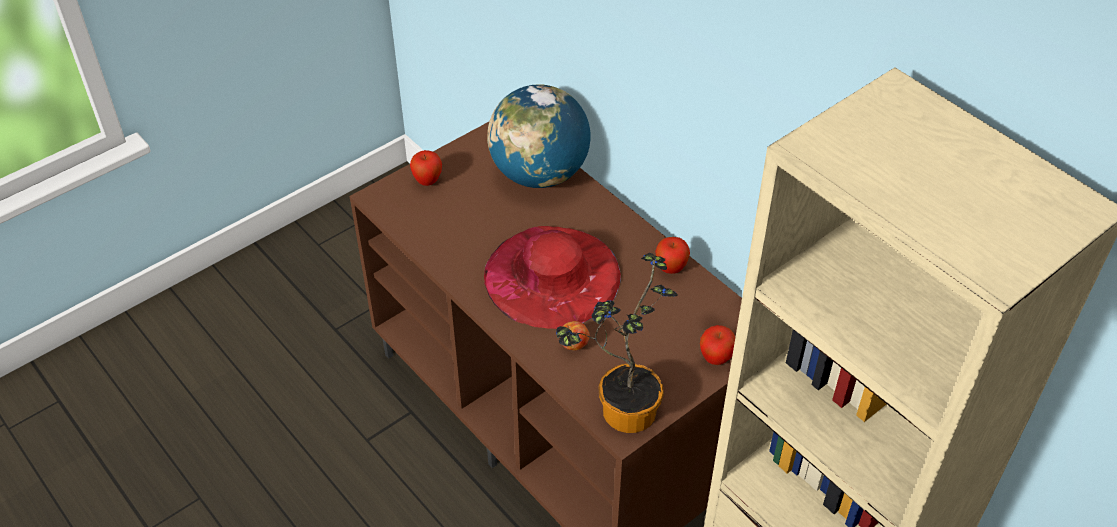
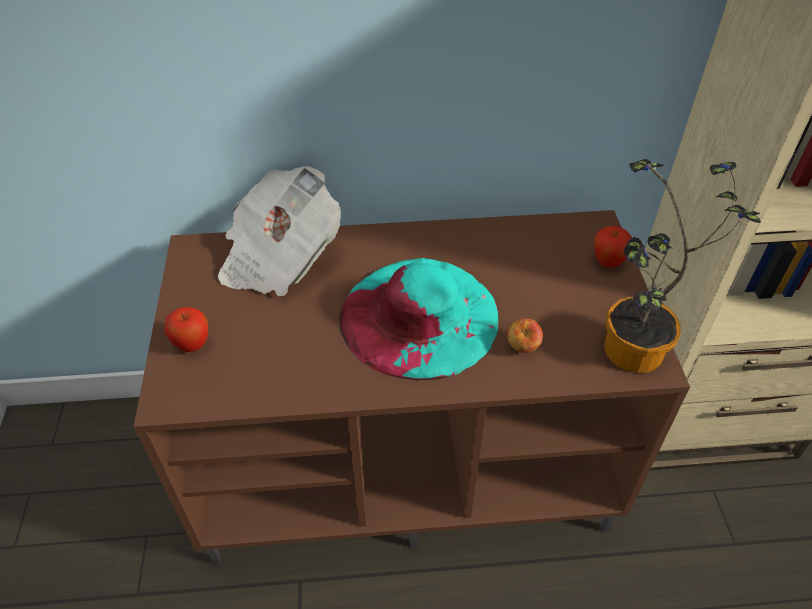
camera: 55 degrees left, 0 degrees up
(539, 174) = (279, 257): globe -> newspaper
(552, 276) = (419, 316): red hat -> turquoise hat
(670, 269) = (481, 236): apple -> none

